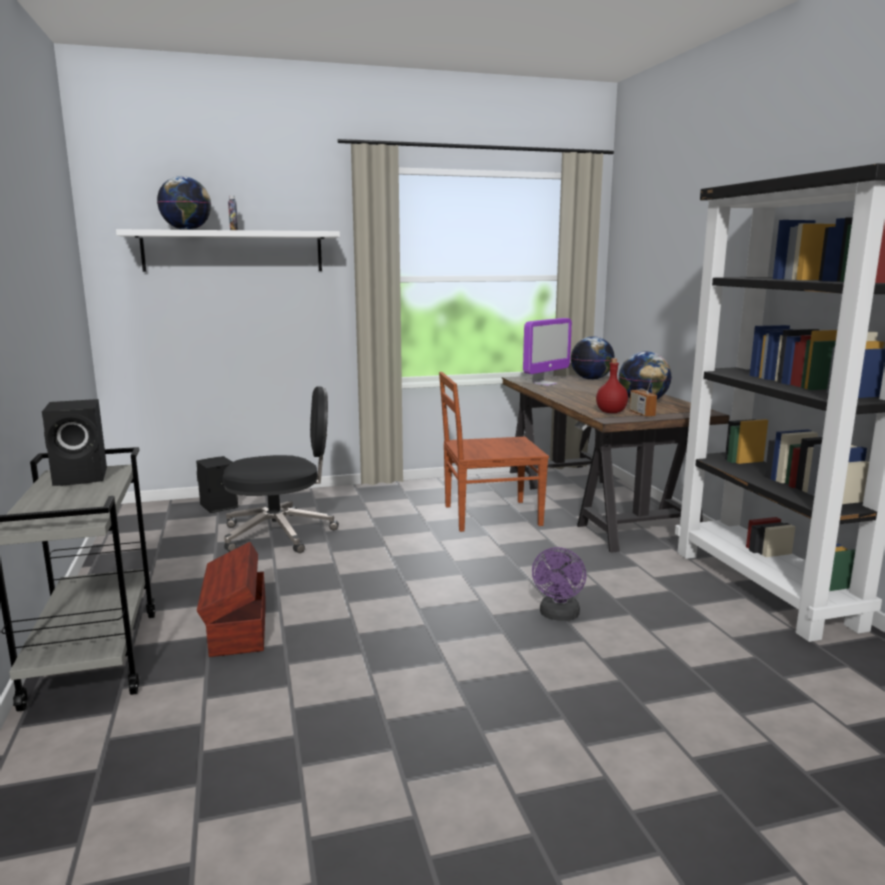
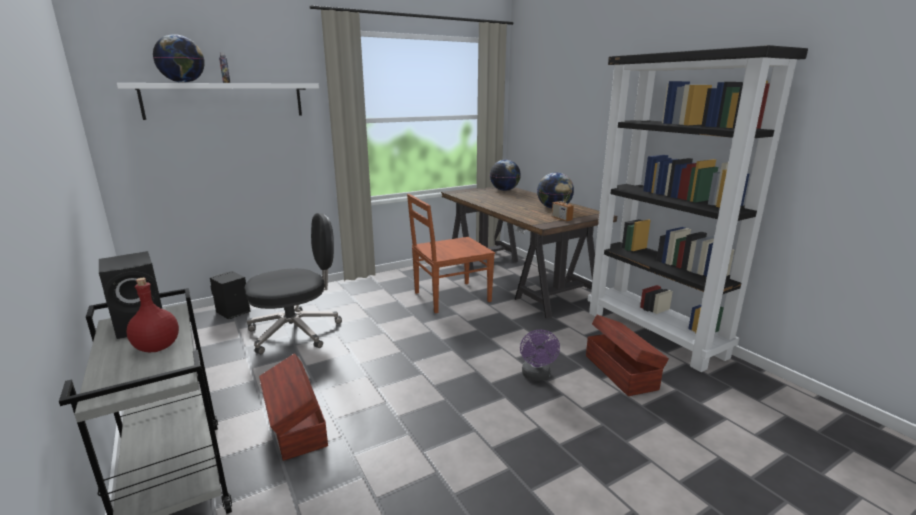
camera: 15 degrees left, 5 degrees up
(544, 384) = (476, 196): monitor -> none
(610, 412) = (540, 219): red bottle -> red bottle (157, 347)
(683, 625) = (621, 371): none -> brown storage box

